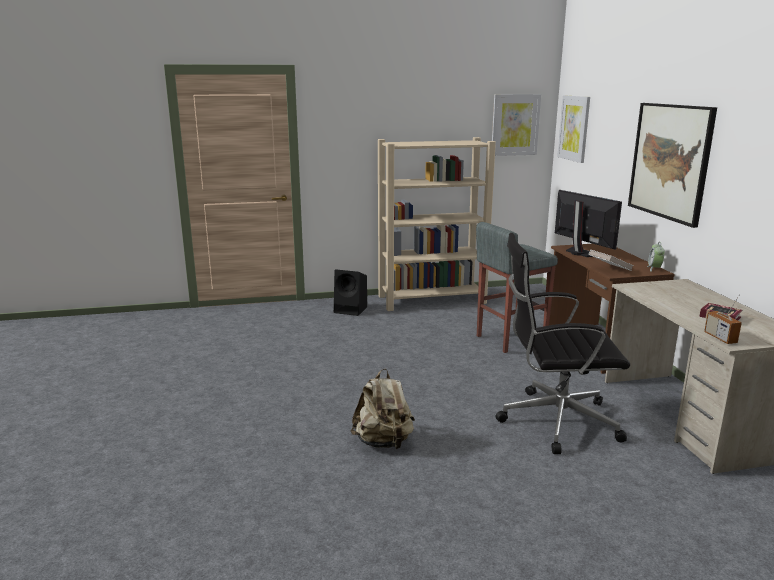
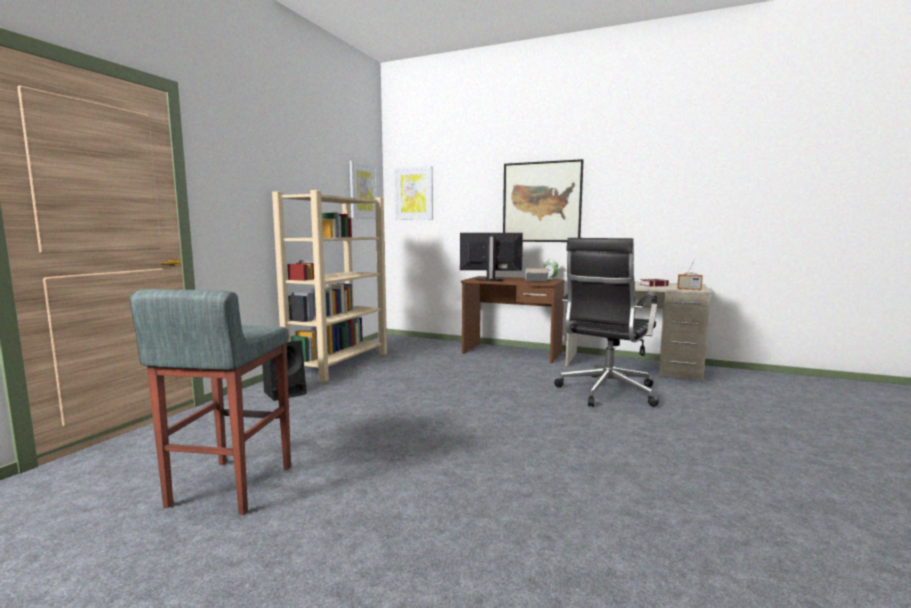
camera: 55 degrees left, 10 degrees down
(383, 442) = (588, 456): beige backpack -> none
(509, 339) = (461, 366): grey stool -> grey stool (229, 486)

